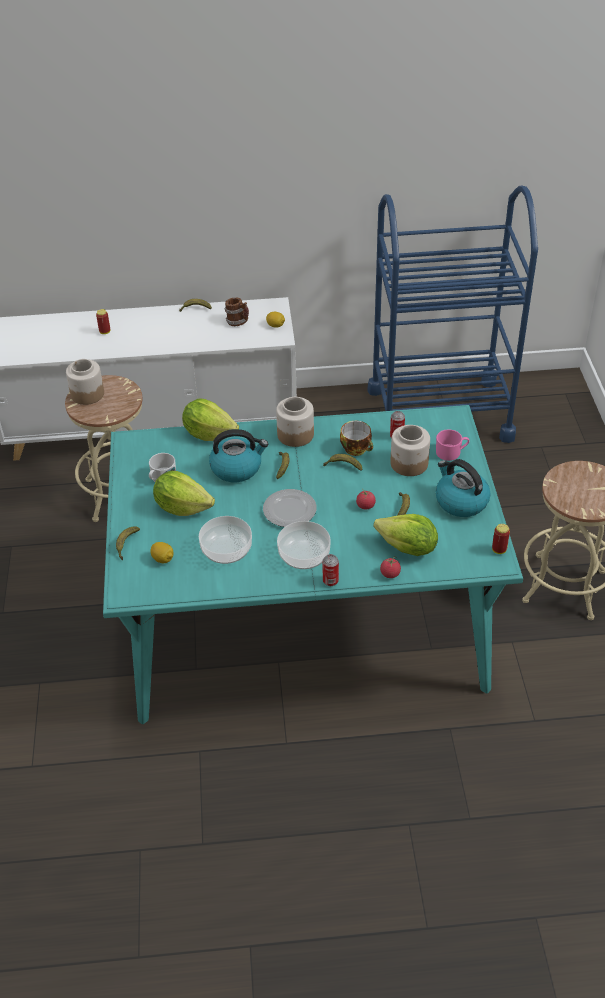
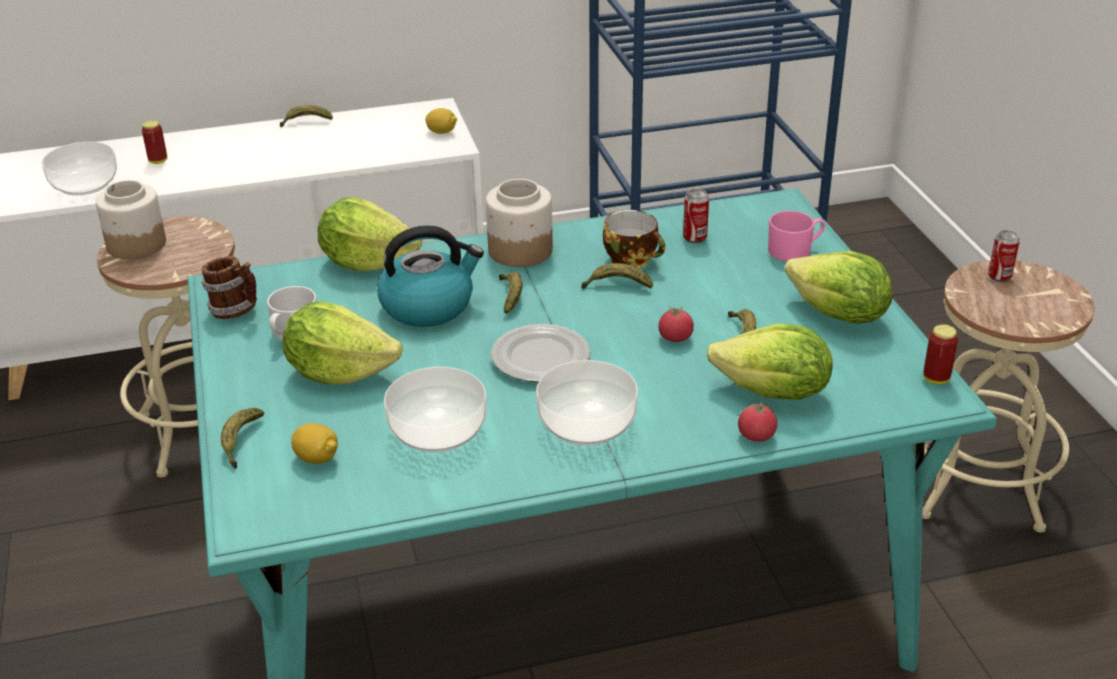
camera: 10 degrees left, 10 degrees down
(61, 346) = (84, 184): none -> bowl
(238, 322) = (380, 133): mug -> mug (236, 311)
(330, 581) = (649, 459): can -> can (999, 276)
(409, 464) = (729, 272): jar -> none
(460, 501) = (838, 315): kettle -> lettuce

